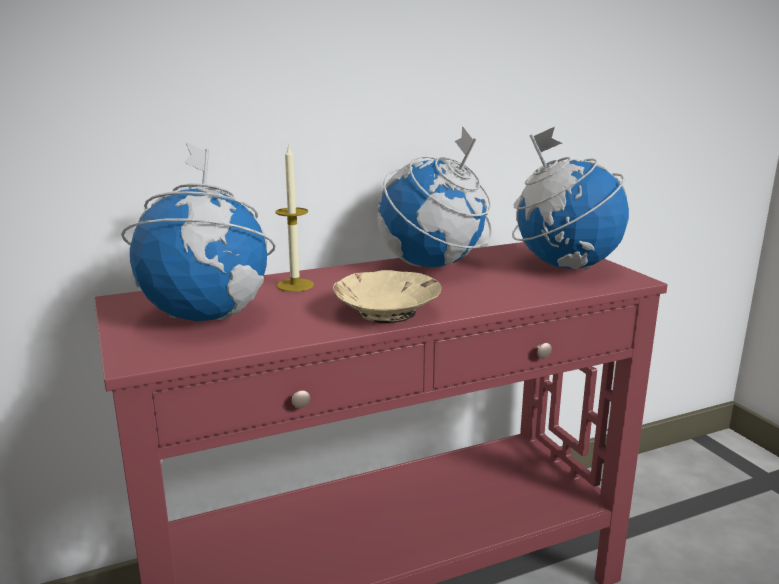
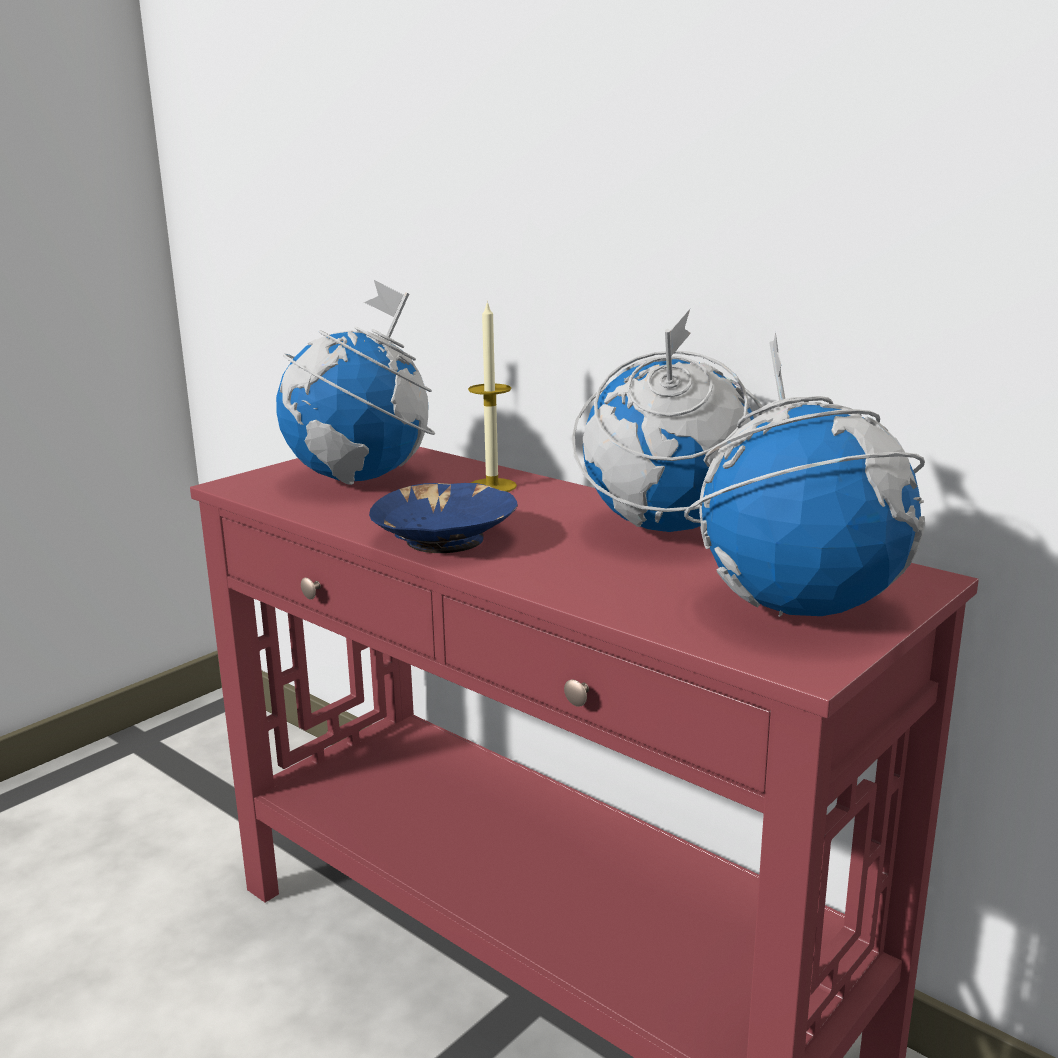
camera: 65 degrees right, 0 degrees up
(387, 311) = (446, 539): beige bowl -> blue bowl

